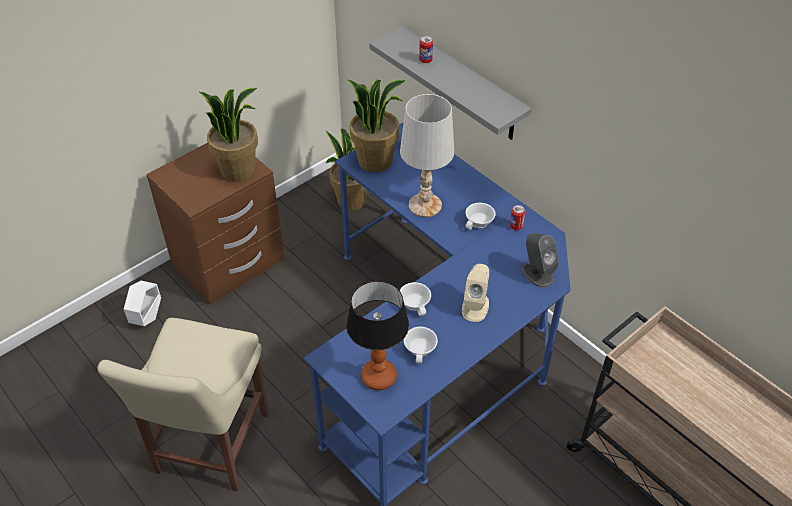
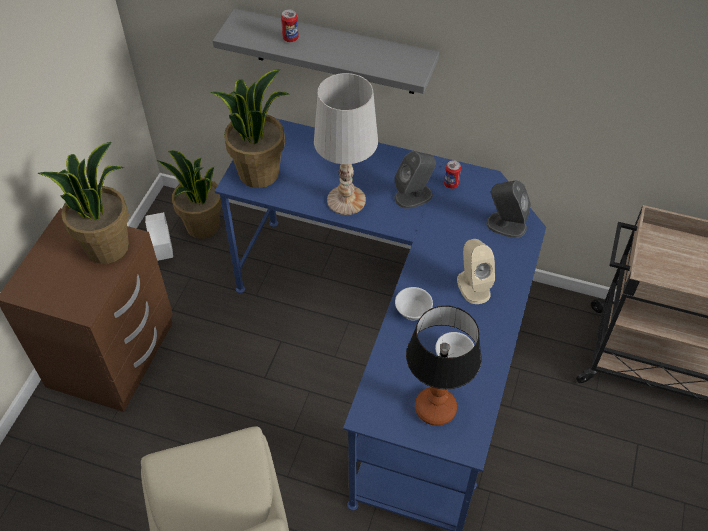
camera: 30 degrees left, 5 degrees up
(147, 317) = (59, 463): white planter -> white planter (163, 252)
(479, 223) = (414, 196): white cup -> grey speaker

